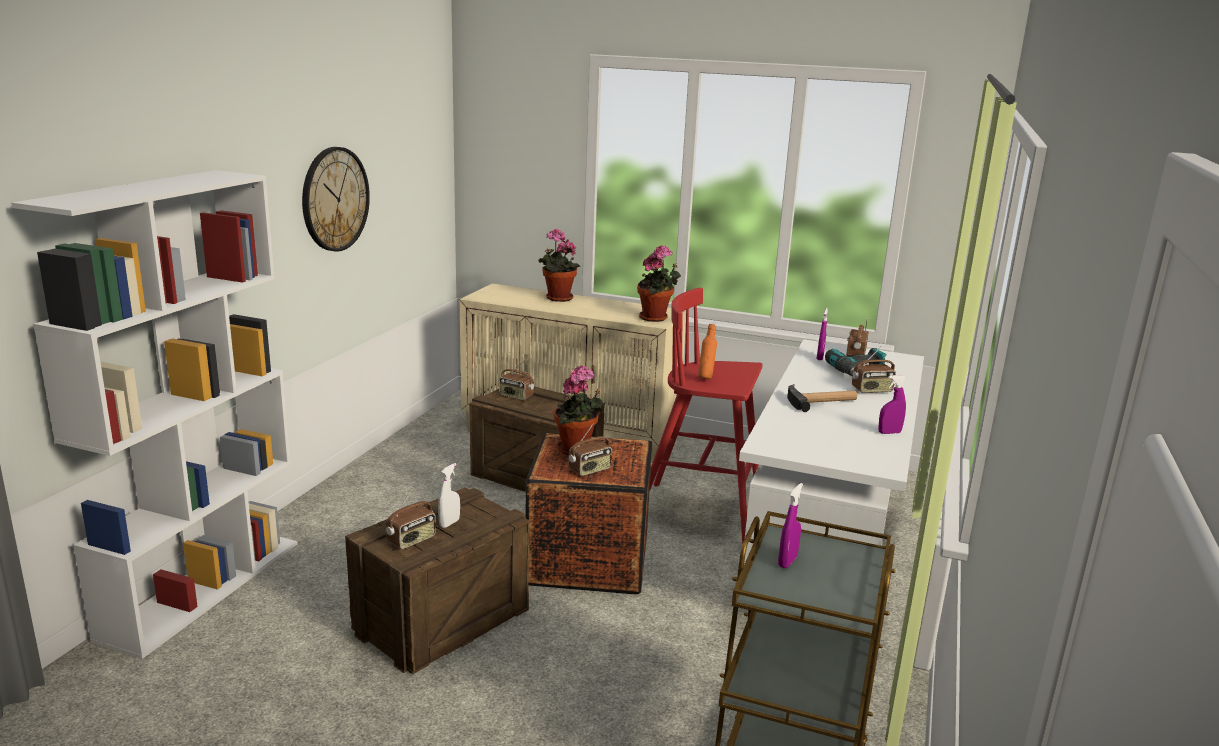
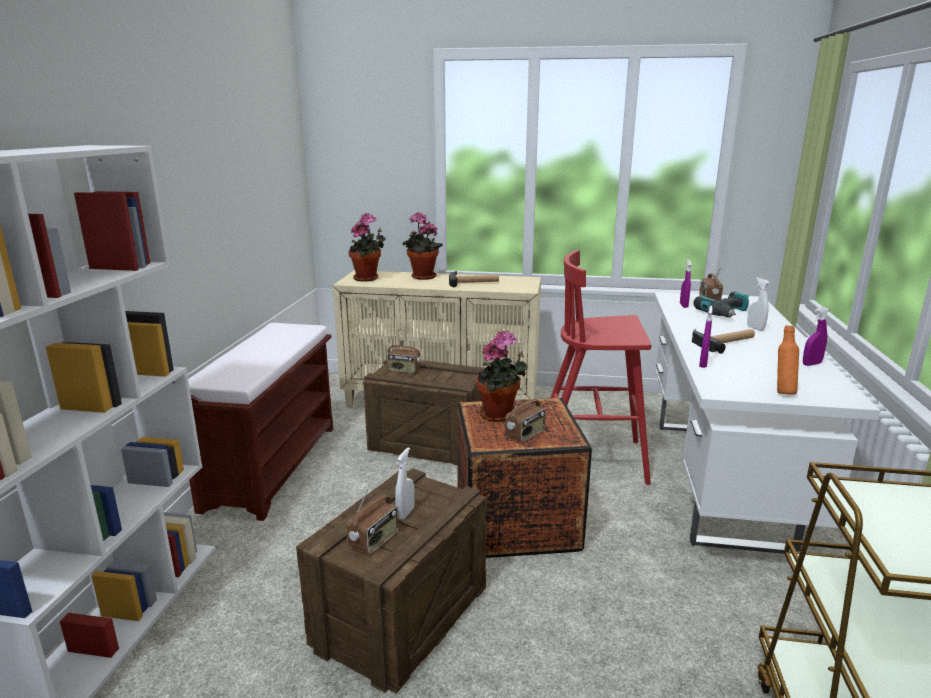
camera: 10 degrees left, 0 degrees up
(335, 199) = (210, 189): wall clock -> none
(372, 478) = (272, 465): none -> brown bench
(607, 310) = (473, 282): none -> hammer
(656, 318) = (521, 286): potted plant -> potted plant (368, 278)
(706, 377) = (599, 332): orange bottle -> orange bottle (783, 392)
(787, 561) = (878, 521): purple spray bottle -> purple spray bottle (703, 364)
(872, 390) = (755, 328): radio -> white spray bottle

